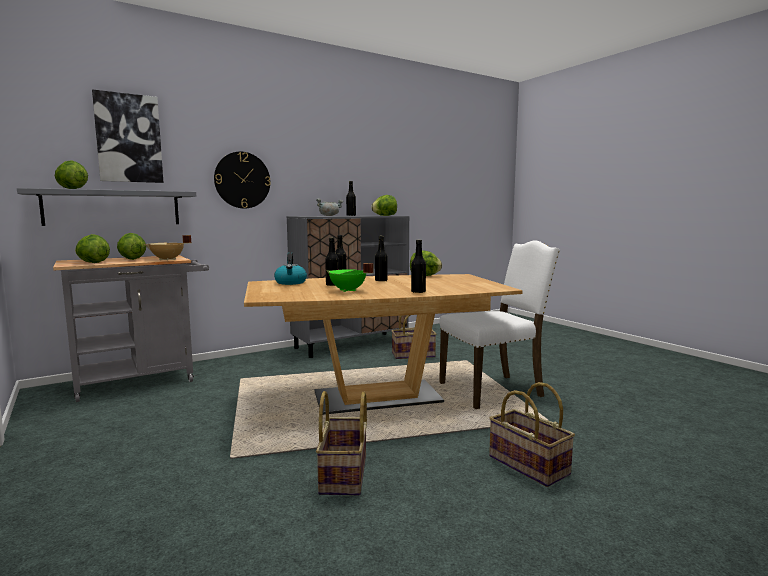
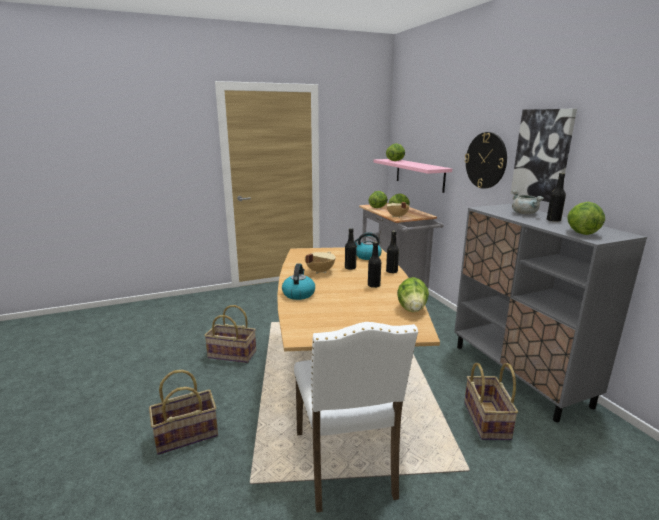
camera: 100 degrees right, 10 degrees up
(113, 208) = (419, 174): grey shelf -> pink shelf
(128, 138) = (431, 125): picture -> picture (542, 155)
(347, 290) = (319, 271): green cooking pot -> beige cooking pot
(418, 292) = (298, 294): black bottle -> kettle

